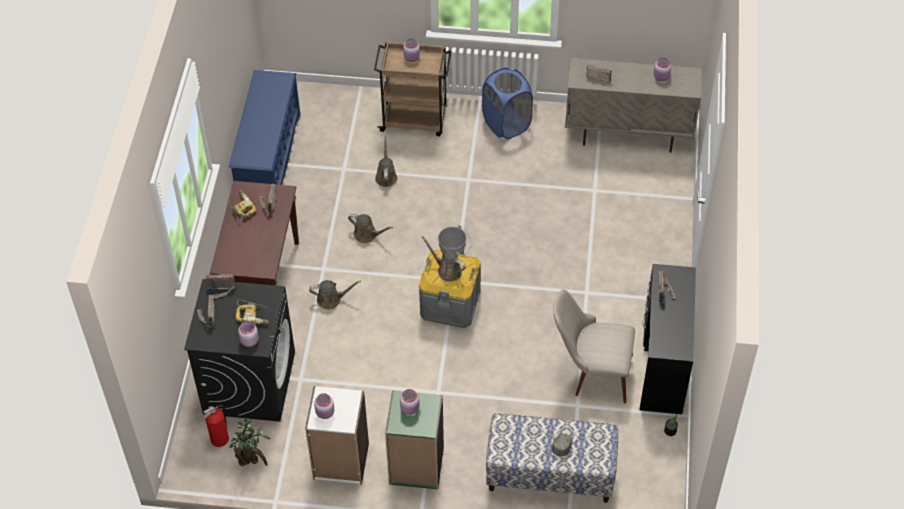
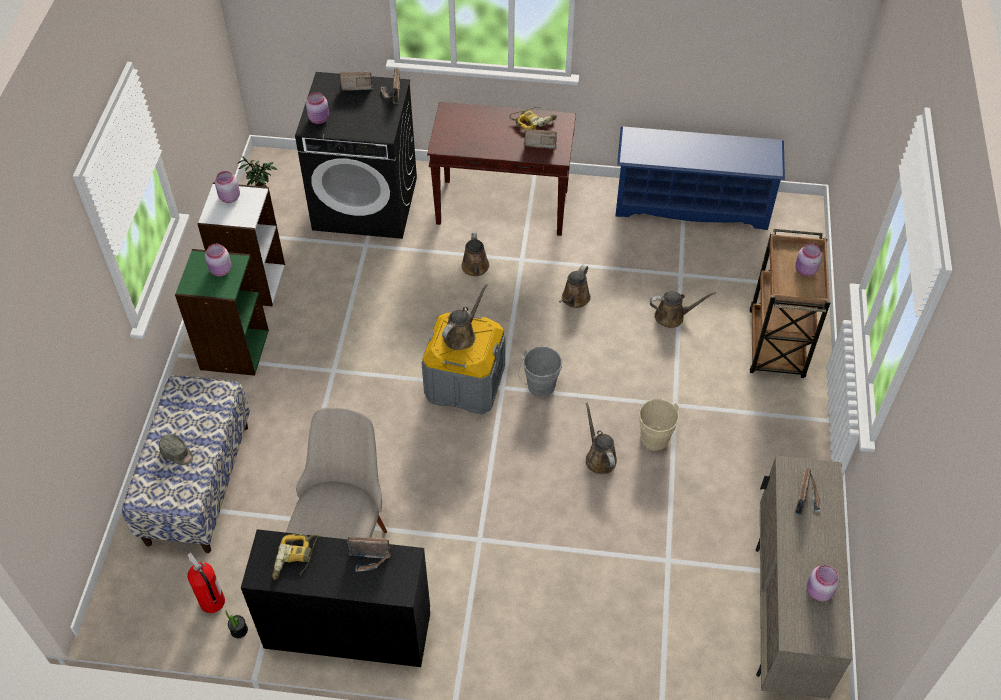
camera: 90 degrees right, 0 degrees up
(220, 439) = (297, 185): fire extinguisher -> fire extinguisher (212, 602)
(253, 315) = (354, 120): power drill -> power drill (295, 559)
(496, 193) = (652, 436): none -> beige bucket
(506, 124) = (784, 452): blue laundry basket -> none
(515, 223) = (599, 457): none -> brown watering can

